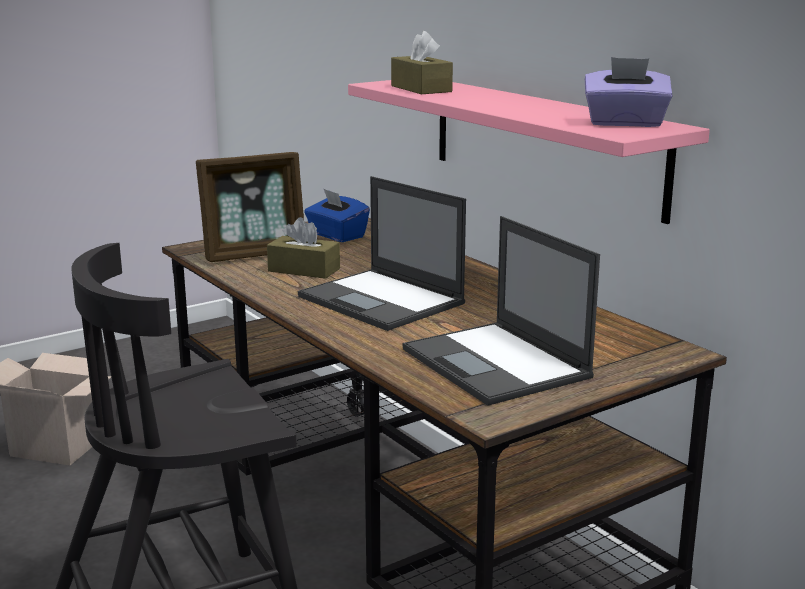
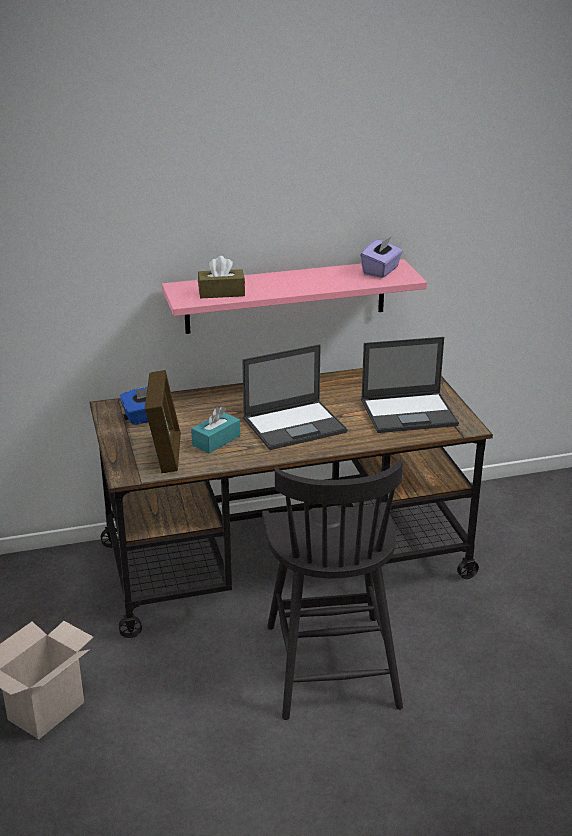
camera: 70 degrees left, 10 degrees up
(304, 270) = (216, 441): brown tissue box -> turquoise tissue box

